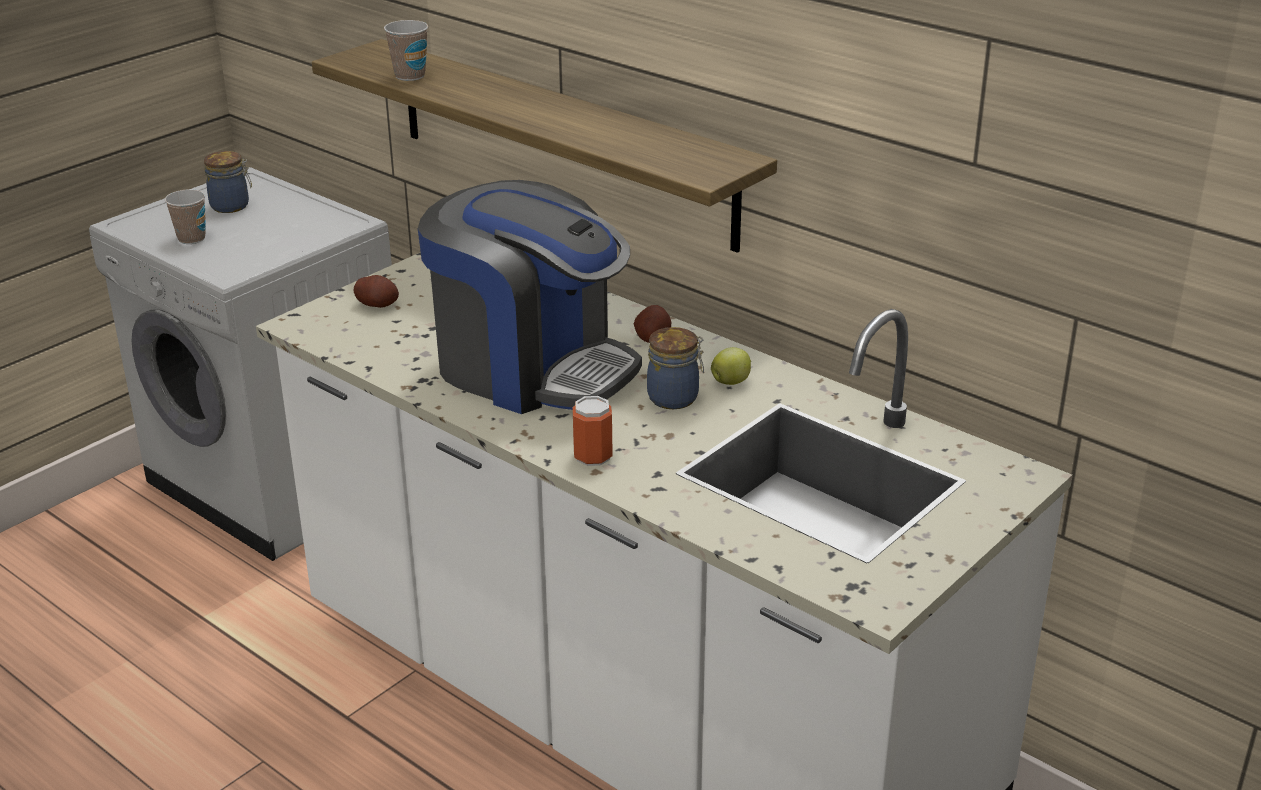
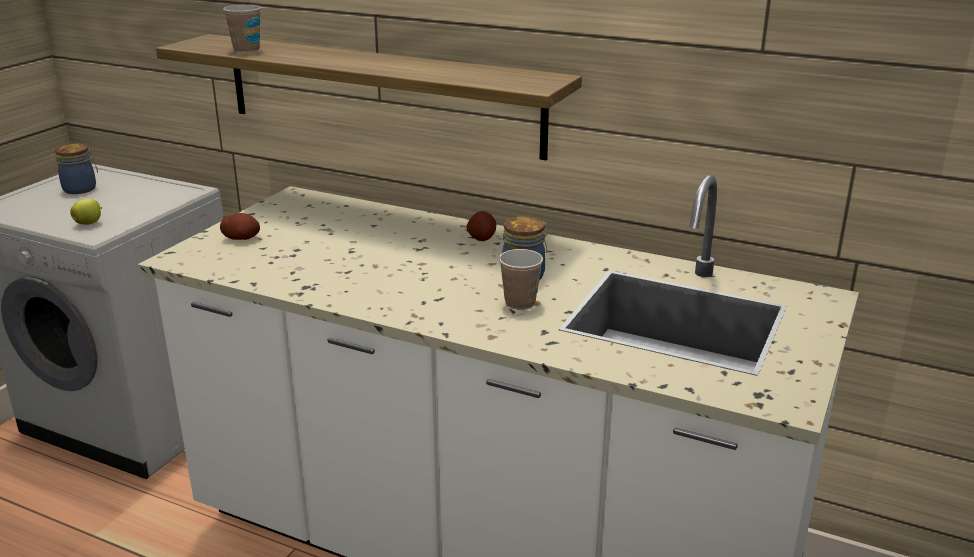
camera: 15 degrees left, 5 degrees down
(191, 238) = (52, 213): cup -> cup (520, 303)
(532, 368) = (396, 268): coffee machine -> none
(593, 456) = (482, 325): can -> none
(731, 382) = (562, 260): apple -> apple (89, 223)

